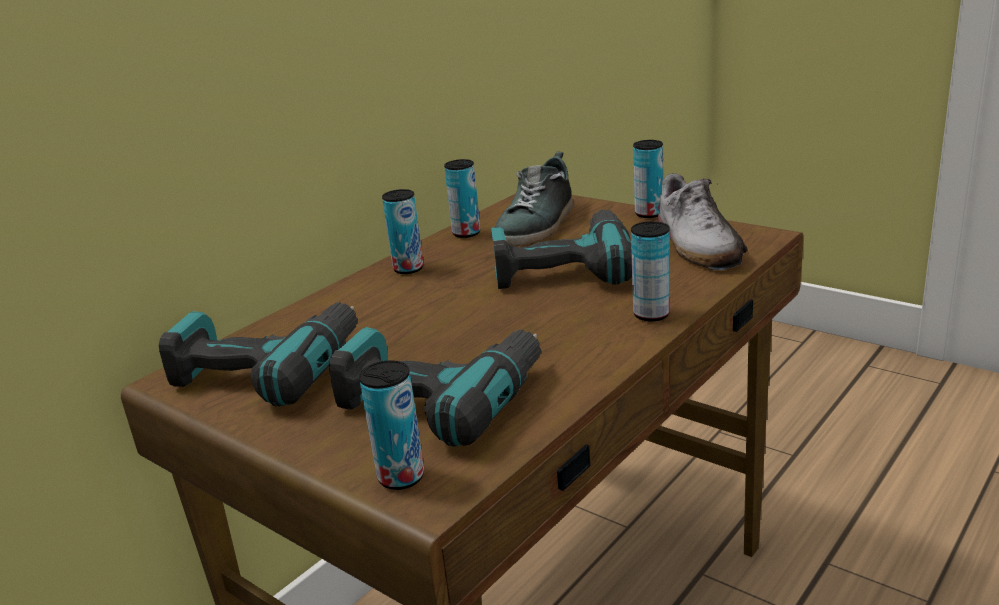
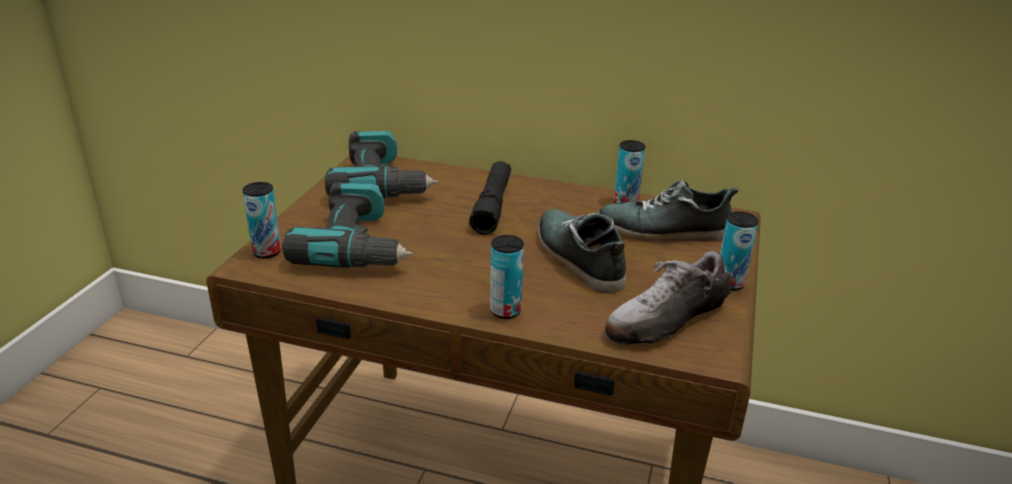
camera: 65 degrees right, 5 degrees up
(408, 269) = (545, 194): can -> none
(408, 300) = (492, 205): none -> black flashlight
(563, 268) = (577, 257): power drill -> shoe

